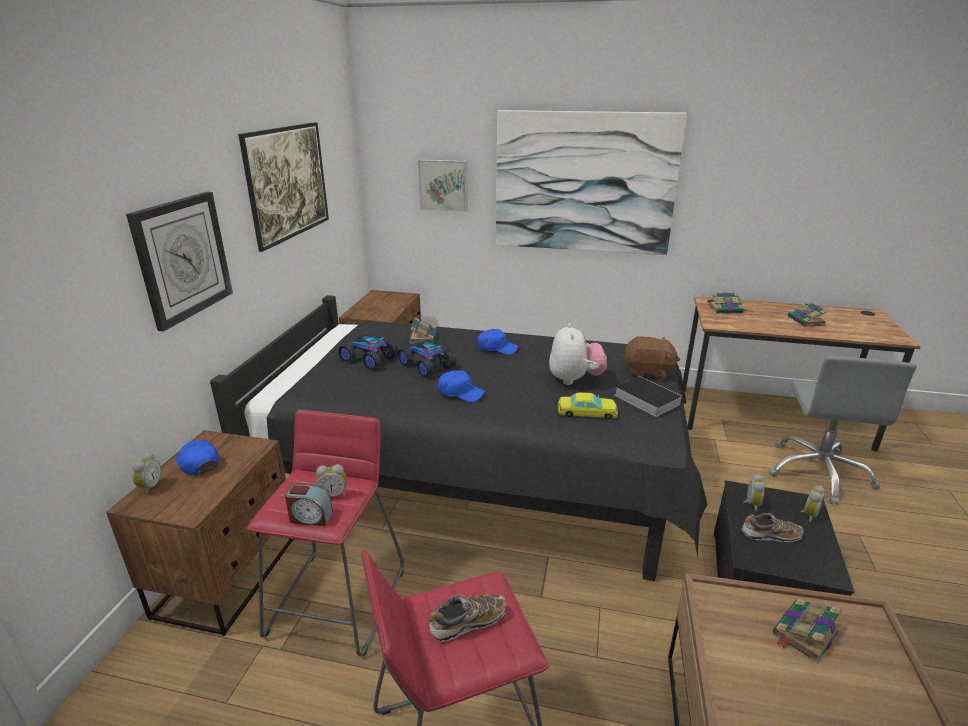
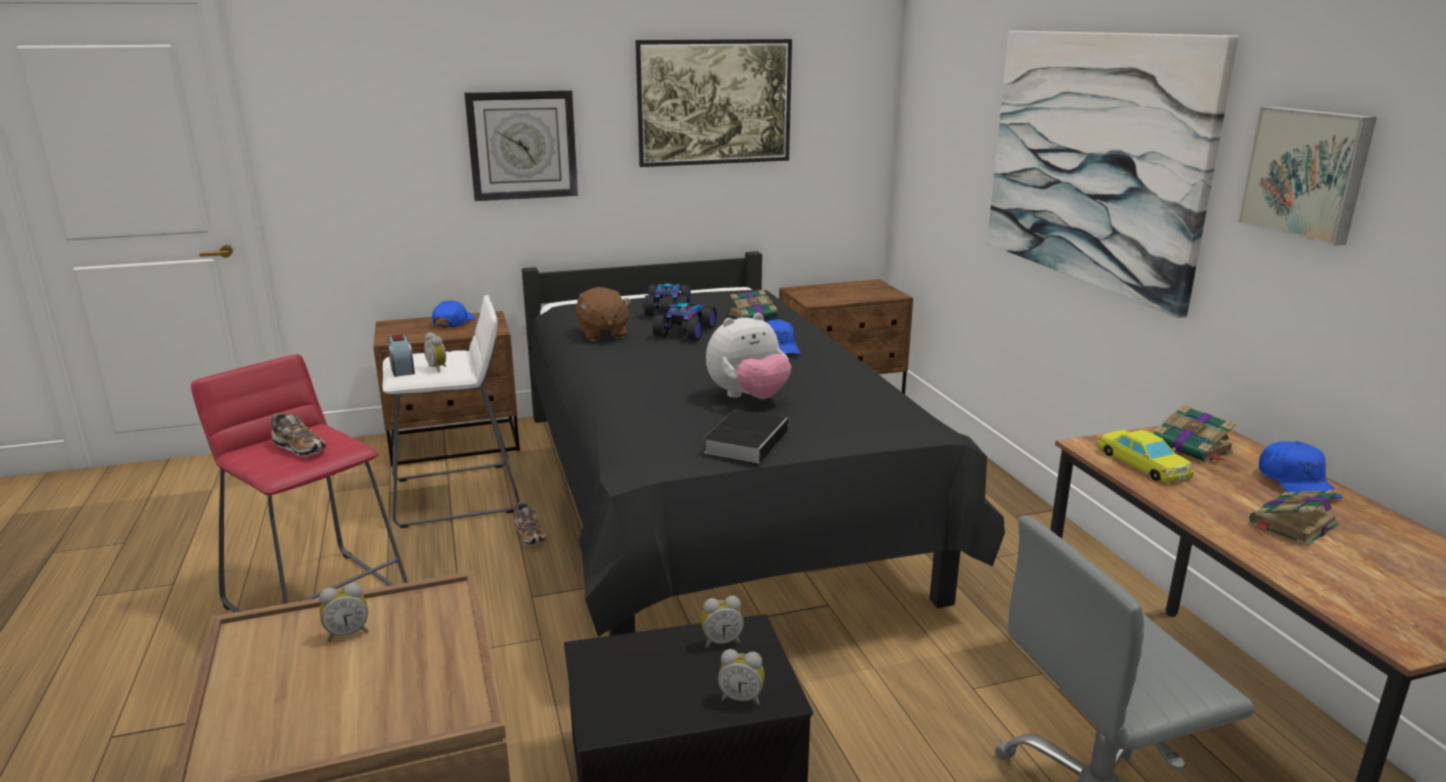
camera: 60 degrees right, 5 degrees down
(149, 487) = (412, 321): alarm clock -> alarm clock (347, 633)
(337, 601) = (456, 495): red stool -> white stool
(444, 185) = (957, 142): picture -> picture (1307, 173)
(460, 393) = (642, 356): blue cap -> blue cap (1296, 483)
(587, 412) = (670, 416): yellow toy car -> yellow toy car (1143, 464)
(647, 372) = (837, 432): brown plush toy -> brown plush toy (602, 334)
(770, 535) = (656, 665): shoe -> shoe (529, 535)
(804, 634) = (411, 662): book -> none

